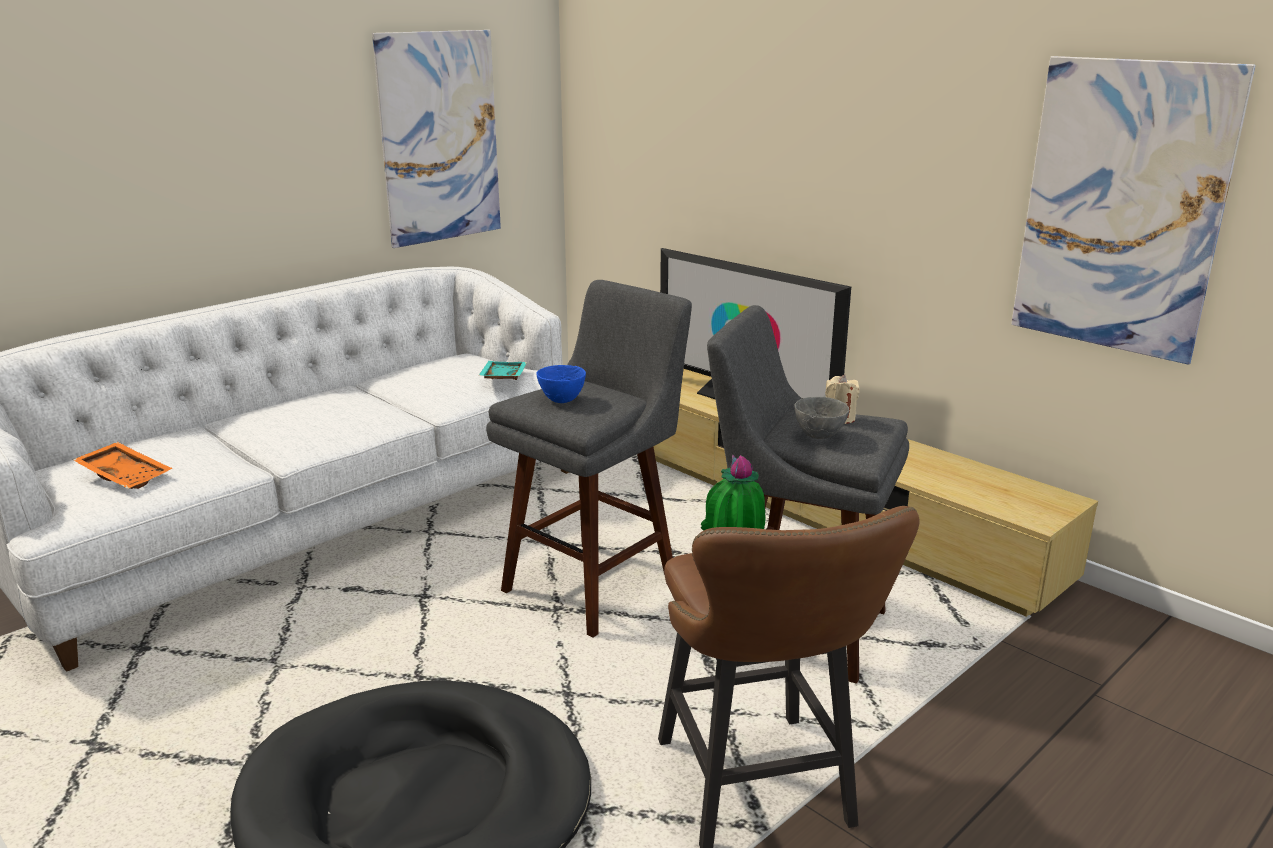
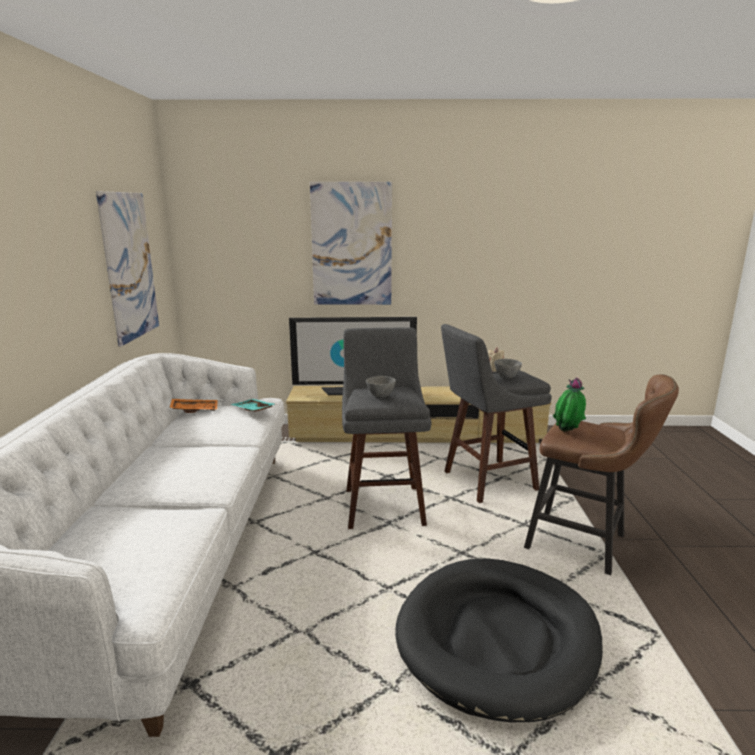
camera: 45 degrees left, 5 degrees down
(126, 475) = (131, 550): orange tray -> orange tray (195, 410)
(561, 400) = (381, 396): blue bowl -> grey bowl
(1120, 208) = (532, 261): picture -> picture (351, 245)

